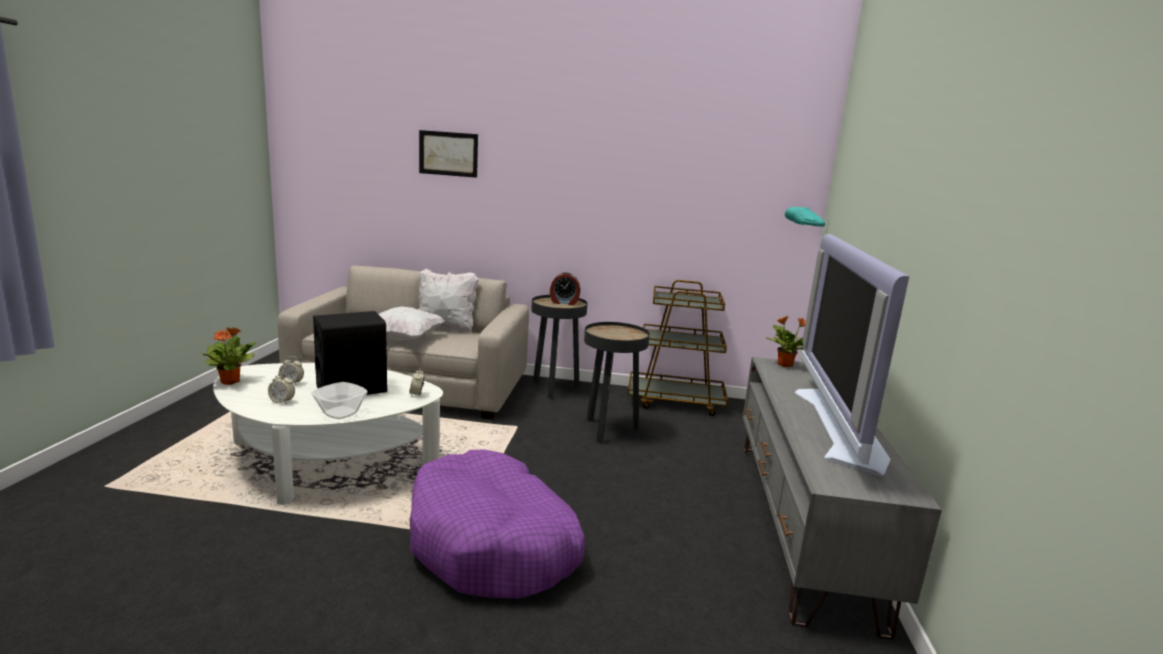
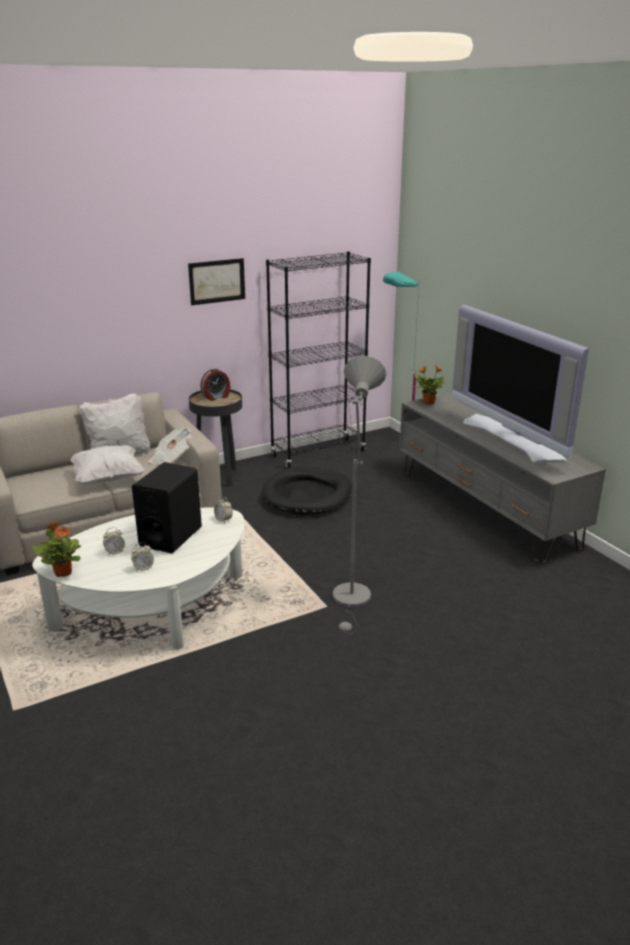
camera: 35 degrees left, 10 degrees up
(339, 413) = (203, 556): bowl -> none
(448, 153) = (68, 276): picture -> picture (217, 281)
(475, 341) = (171, 458): none -> newspaper
(493, 543) = (352, 600): purple dog bed -> grey floor lamp
(608, 430) = (307, 495): black side table -> black dog bed
(675, 401) = (318, 453): brown cart -> black bookcase

